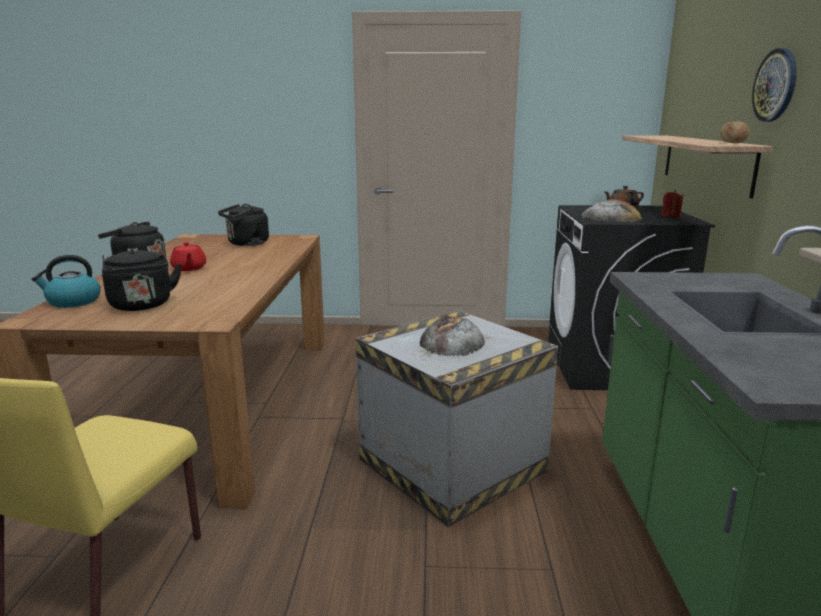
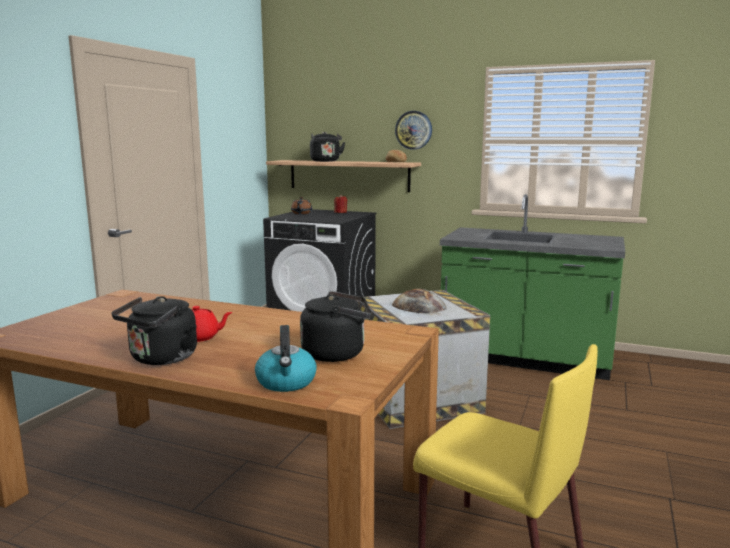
camera: 70 degrees left, 5 degrees down
(246, 244) = (109, 314): black kettle -> black kettle (326, 161)
(611, 217) = (329, 218): bread -> none

